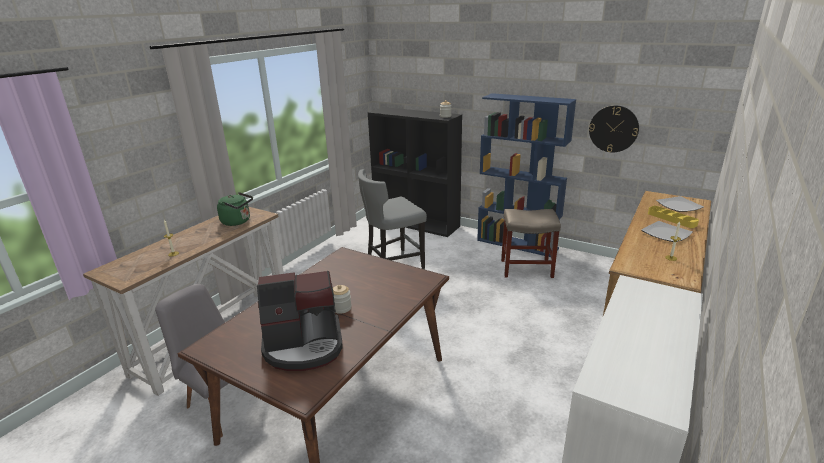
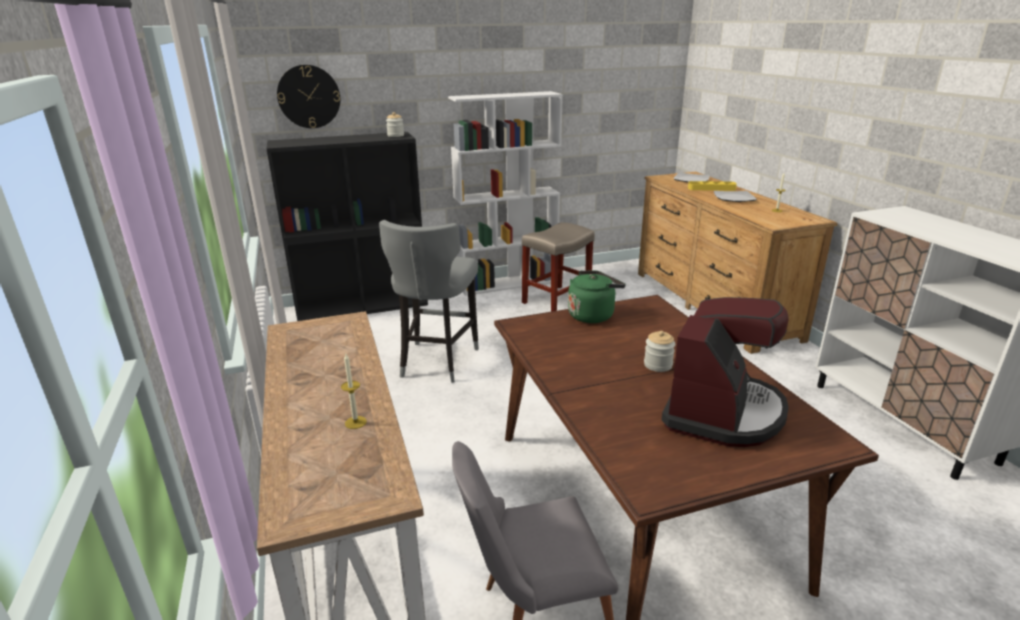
camera: 50 degrees left, 0 degrees up
(238, 221) = (333, 343): green kettle -> green kettle (592, 315)
(517, 244) = (508, 283): blue bookcase -> white bookcase
(613, 129) = (588, 120): wall clock -> wall clock (309, 96)

